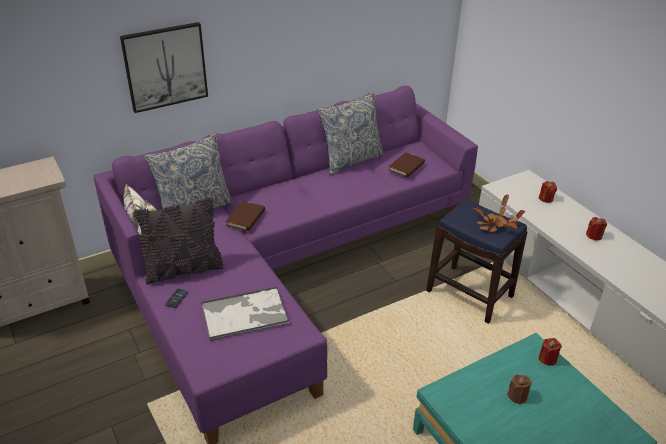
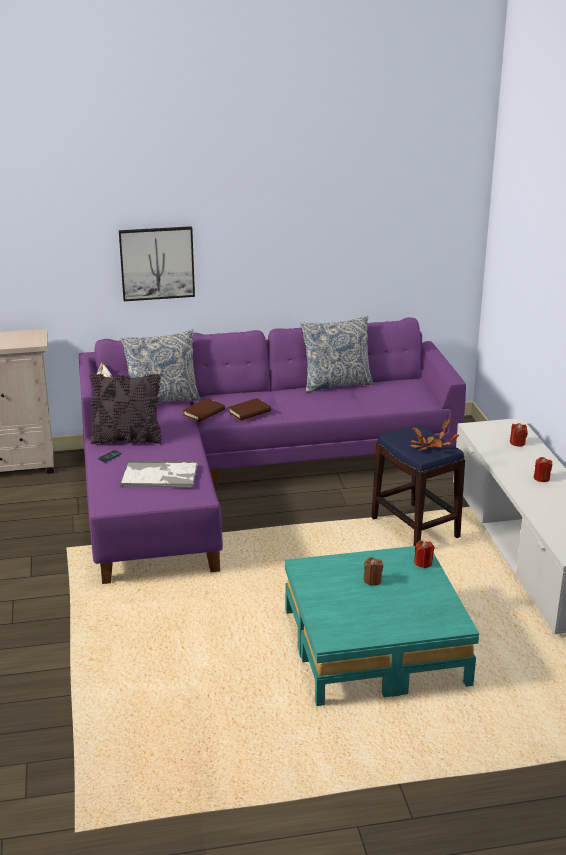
camera: 20 degrees right, 10 degrees down
(406, 167) = (388, 396): brown book -> brown book (249, 412)

